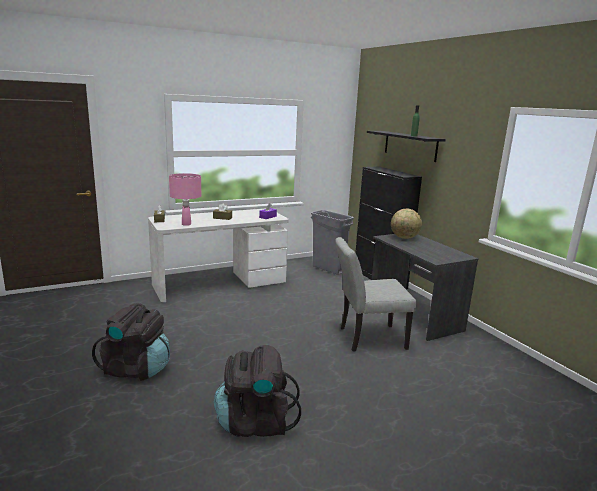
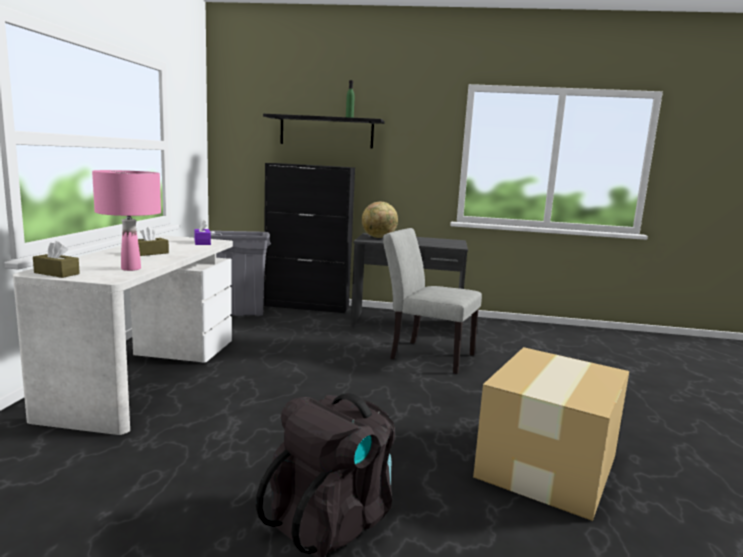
camera: 55 degrees left, 5 degrees down
(255, 422) = (549, 465): black backpack -> cardboard box
(367, 338) = (426, 355): grey chair -> grey chair turned 90 degrees clockwise

